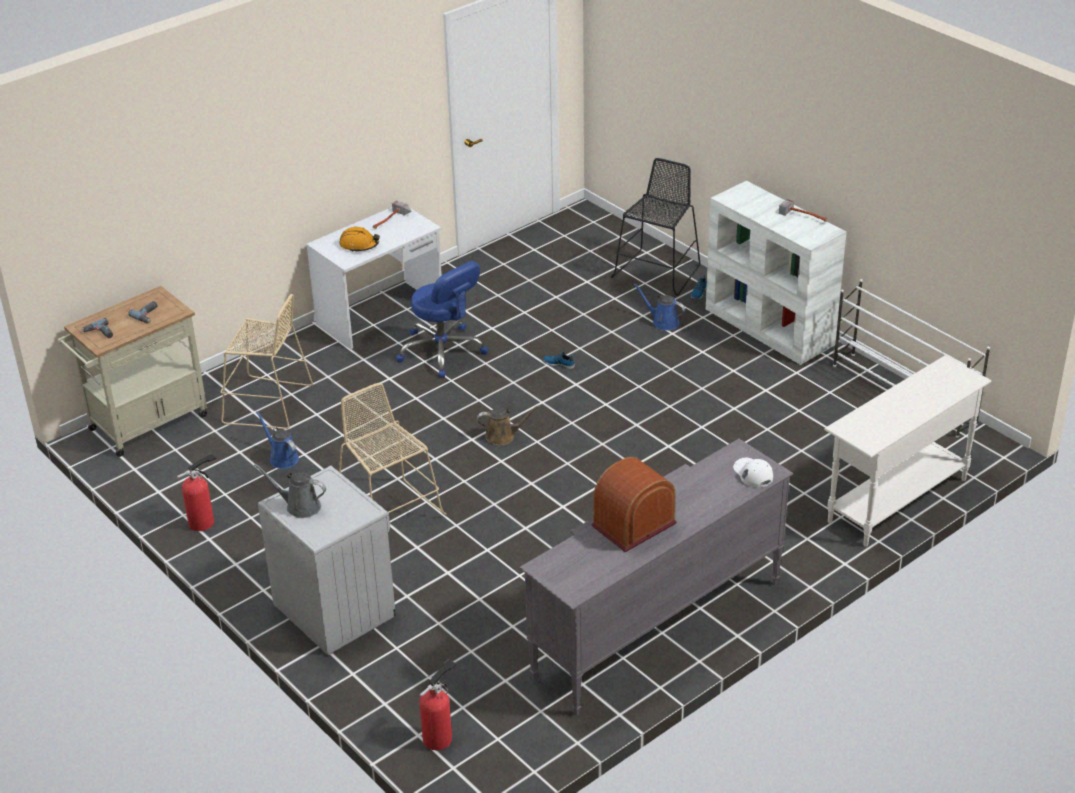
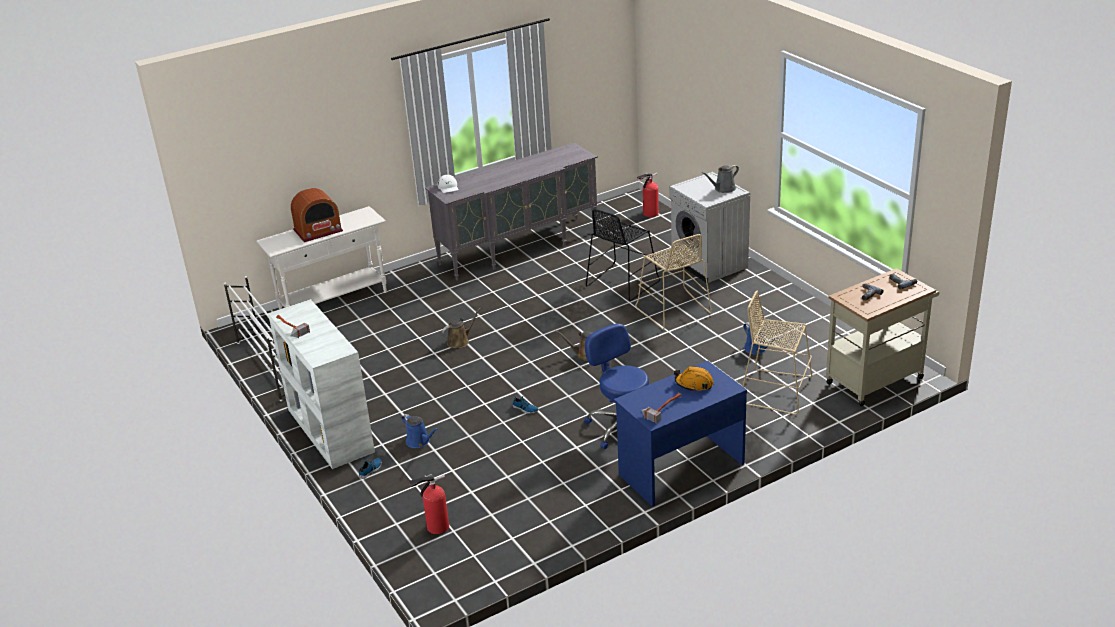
camera: 170 degrees left, 5 degrees down
(204, 521) = (806, 312): fire extinguisher -> fire extinguisher (435, 527)
(300, 506) = (723, 189): grey watering can -> grey watering can turned 120 degrees clockwise
(381, 315) = (680, 468): white desk -> blue desk
(633, 524) = (529, 169): radio -> radio (318, 231)
(656, 273) = (399, 496): black stool -> black stool (622, 283)
(676, 445) = (460, 341): none -> brown watering can

